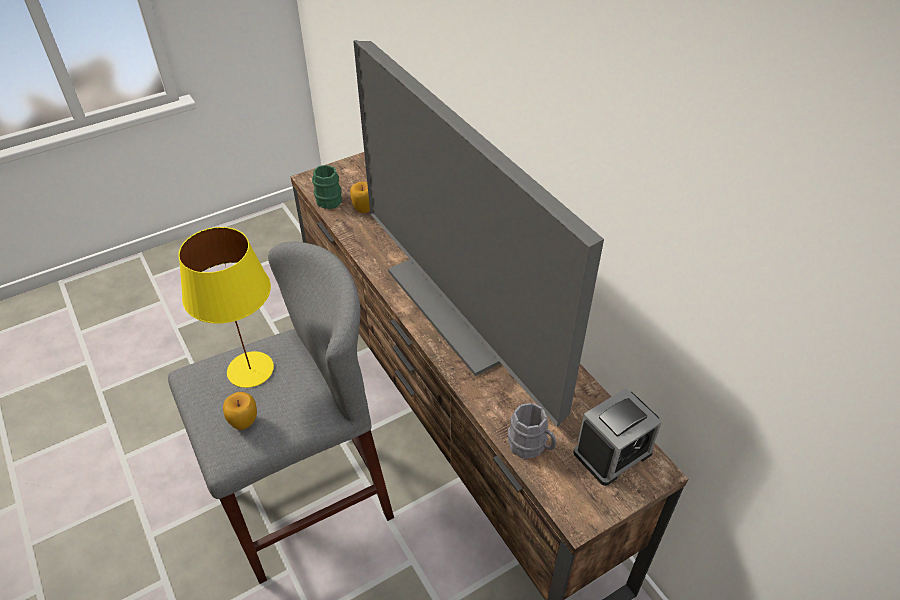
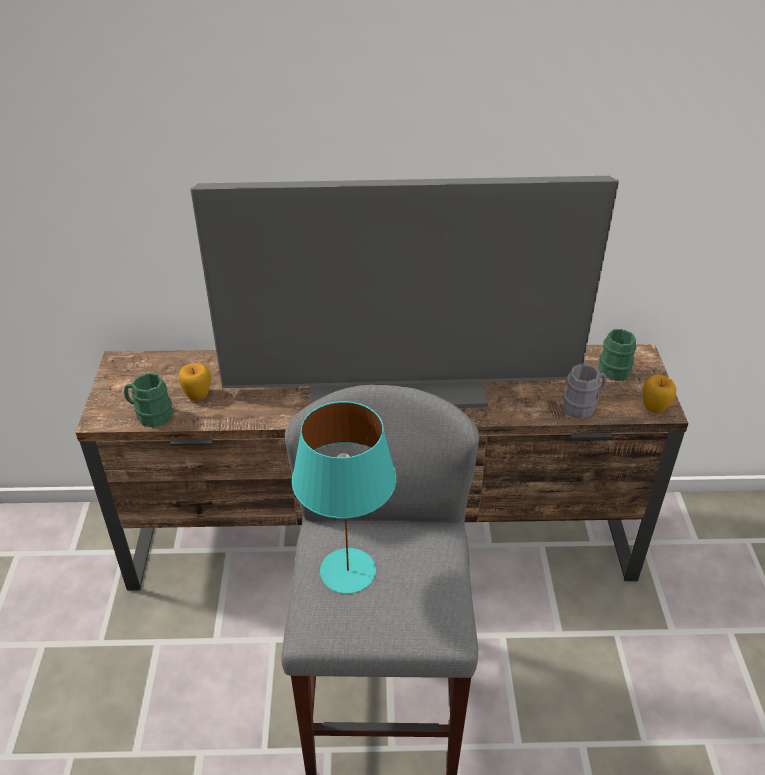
camera: 60 degrees left, 5 degrees down
(244, 423) = (420, 597): apple -> apple (654, 407)
(251, 369) = (348, 570): yellow table lamp -> turquoise table lamp
(612, 452) = (613, 367): alarm clock -> green mug

